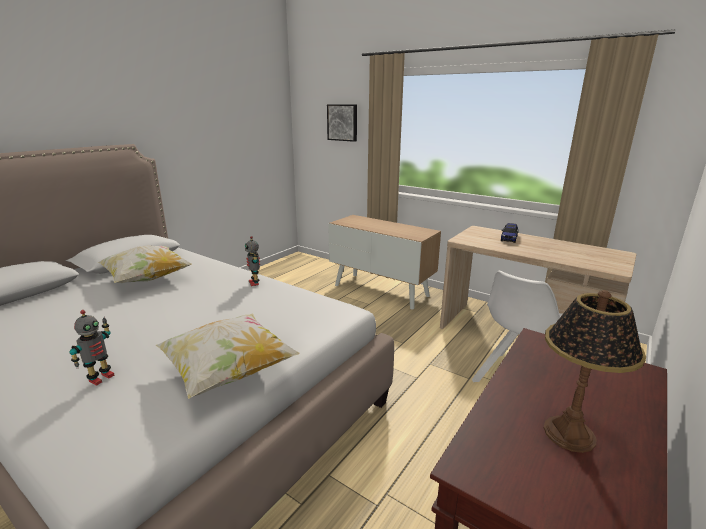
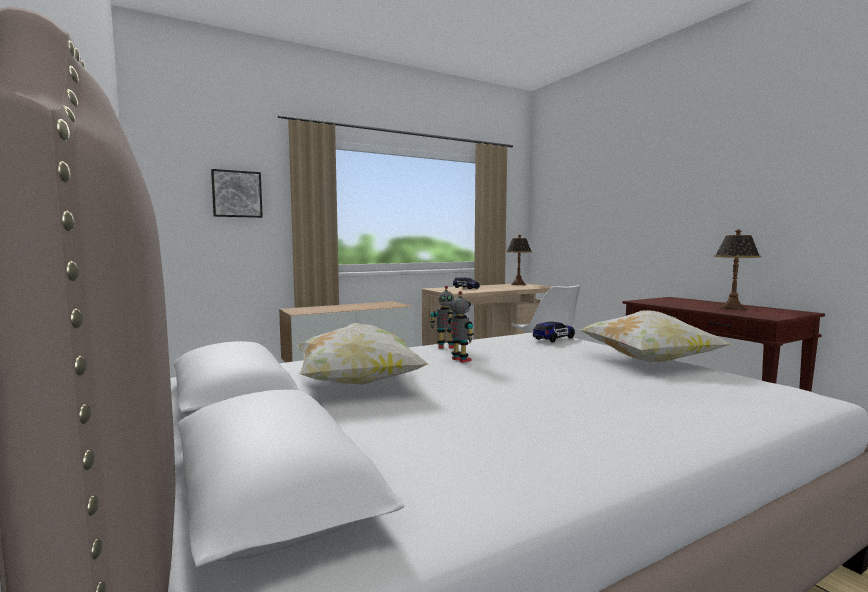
camera: 65 degrees left, 15 degrees down
(100, 377) = (666, 393): toy robot -> toy robot (460, 360)
(314, 318) = (553, 339): none -> toy car
(608, 253) = (518, 284): none -> table lamp

